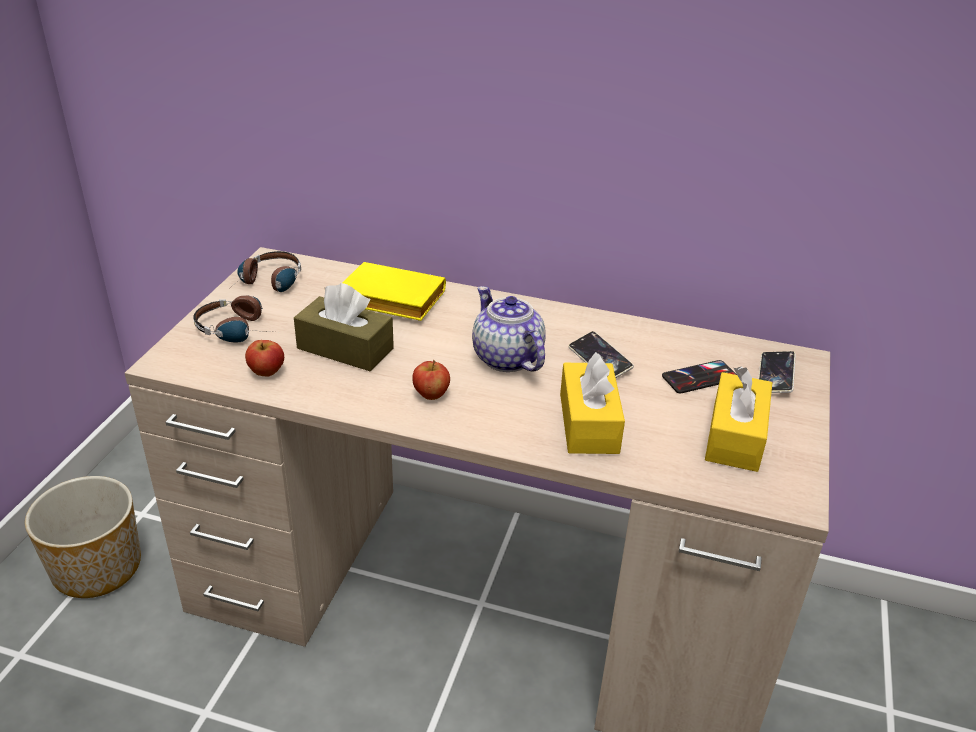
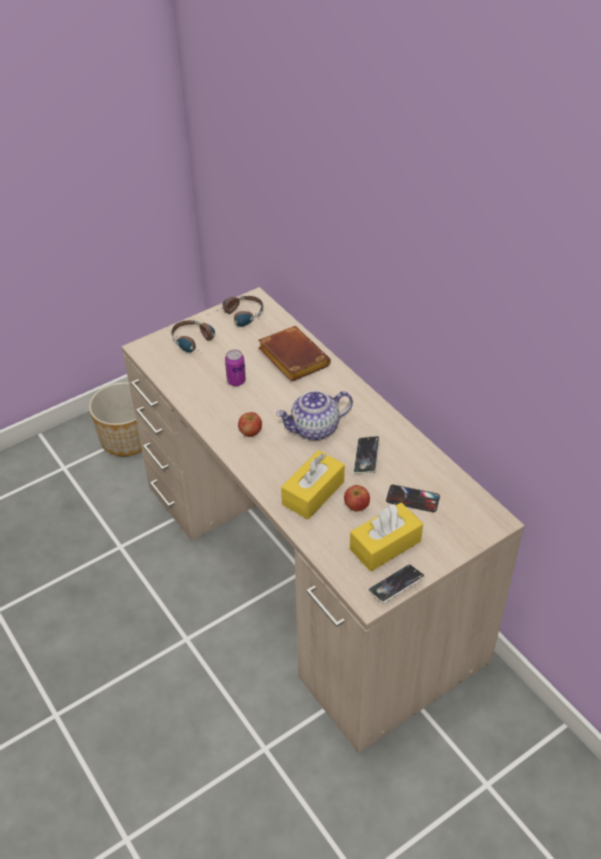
camera: 40 degrees right, 10 degrees up
(266, 372) = (184, 377): apple -> apple (356, 506)
(345, 348) = (236, 381): brown tissue box -> can
(388, 300) = (291, 358): yellow book -> brown book
(506, 358) = (314, 429): teapot -> teapot turned 120 degrees counterclockwise
(775, 376) = (462, 522): phone -> phone (396, 585)

